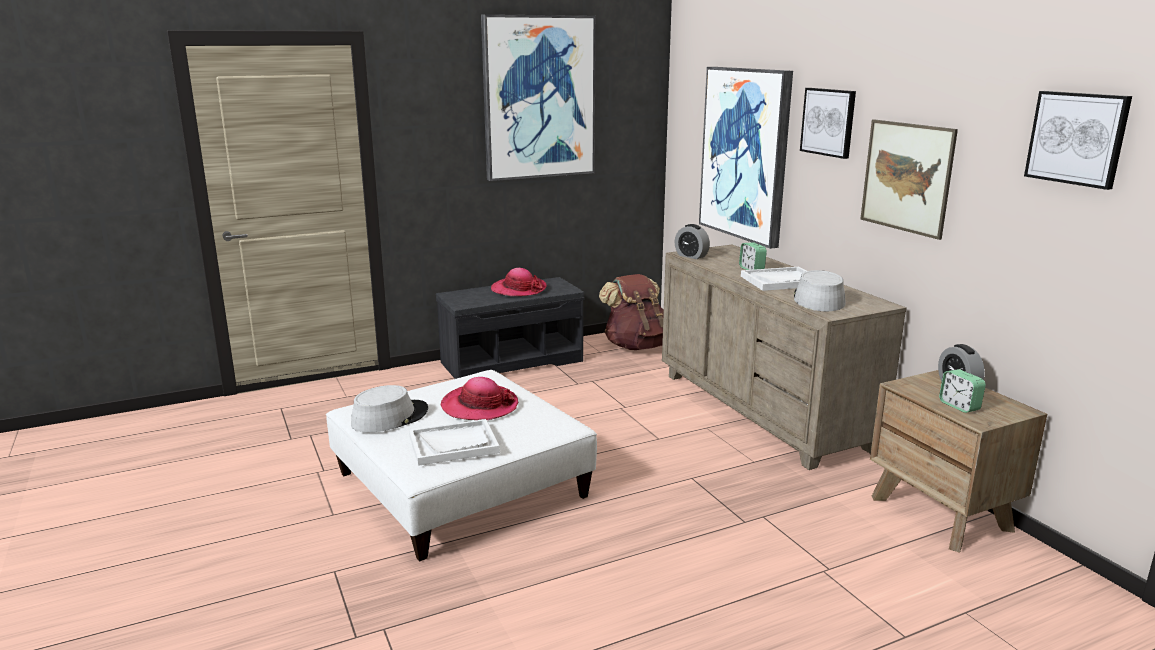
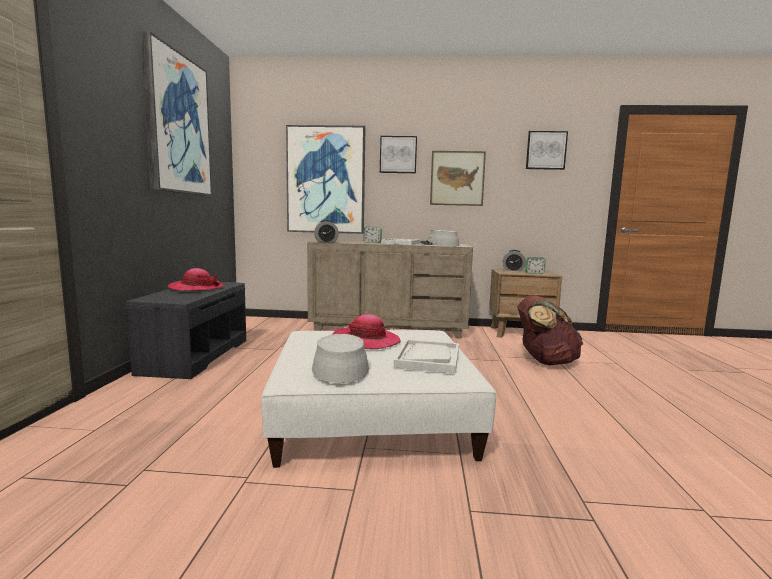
camera: 60 degrees left, 10 degrees down
(636, 346) = (256, 326): brown backpack -> brown backpack (544, 361)

